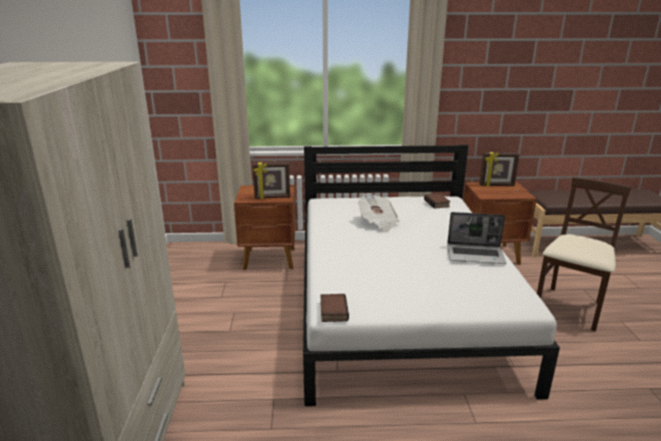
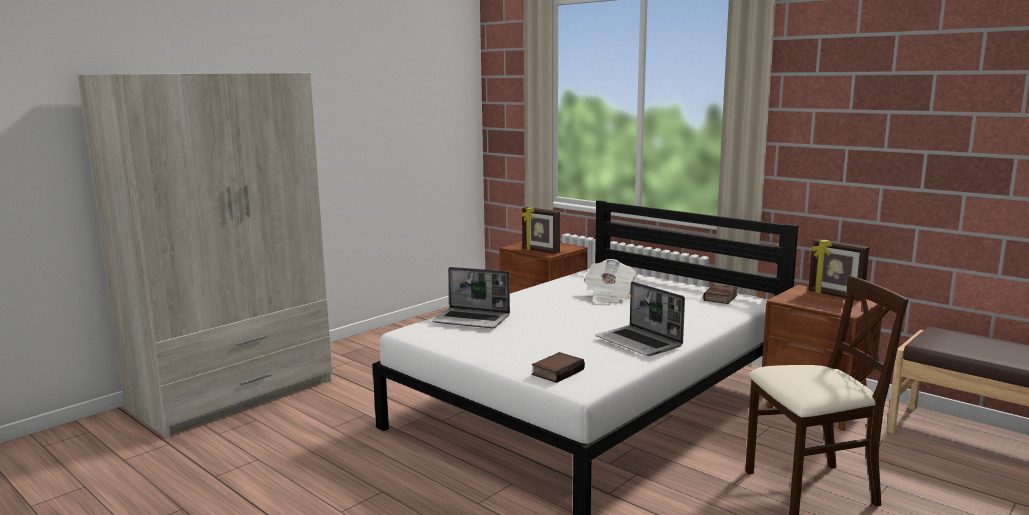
camera: 45 degrees right, 10 degrees down
(332, 311) = (411, 331): book -> book (557, 371)
(349, 279) = (472, 320): none -> laptop

